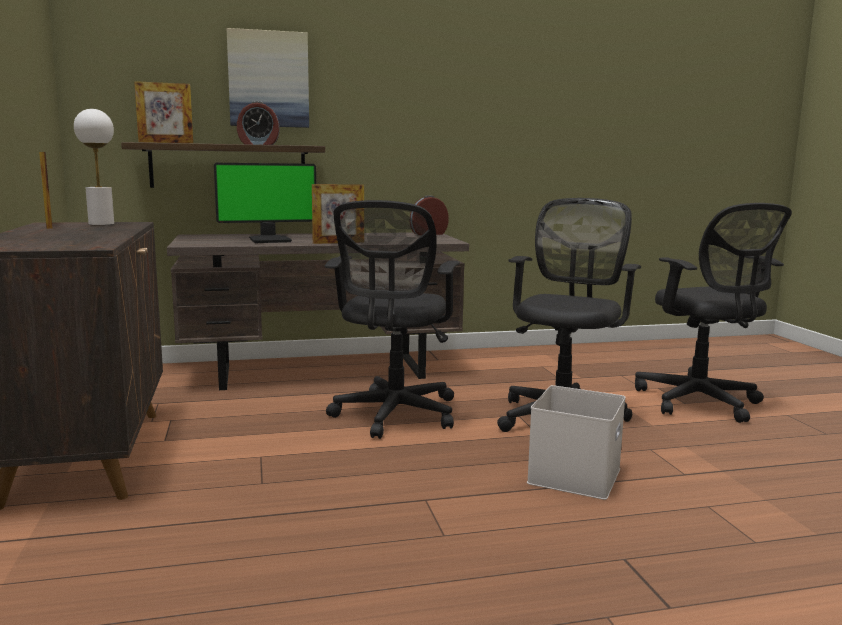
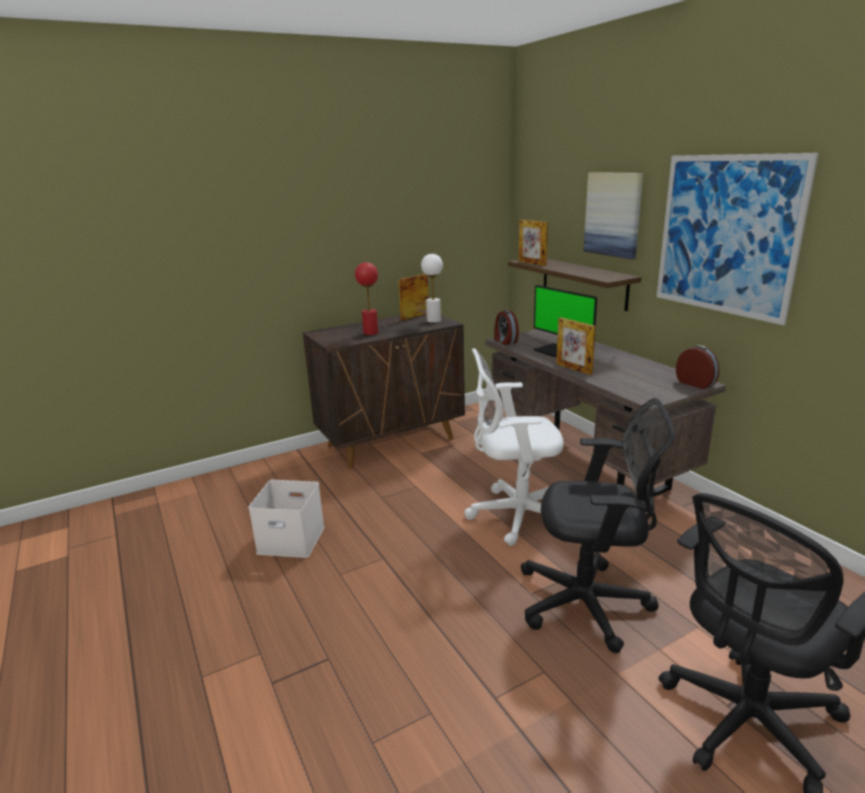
camera: 75 degrees right, 10 degrees up
(80, 236) = (371, 333): none -> red table lamp
(258, 144) = (579, 272): alarm clock -> alarm clock (505, 341)
(394, 416) = (516, 515): black office chair -> white office chair
(413, 95) = (726, 235): none -> picture
(573, 474) = (455, 622): white storage box -> white storage box (293, 539)

